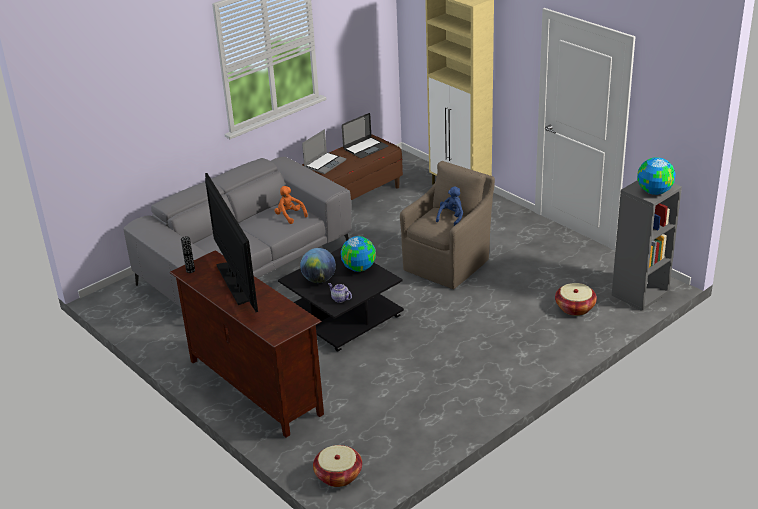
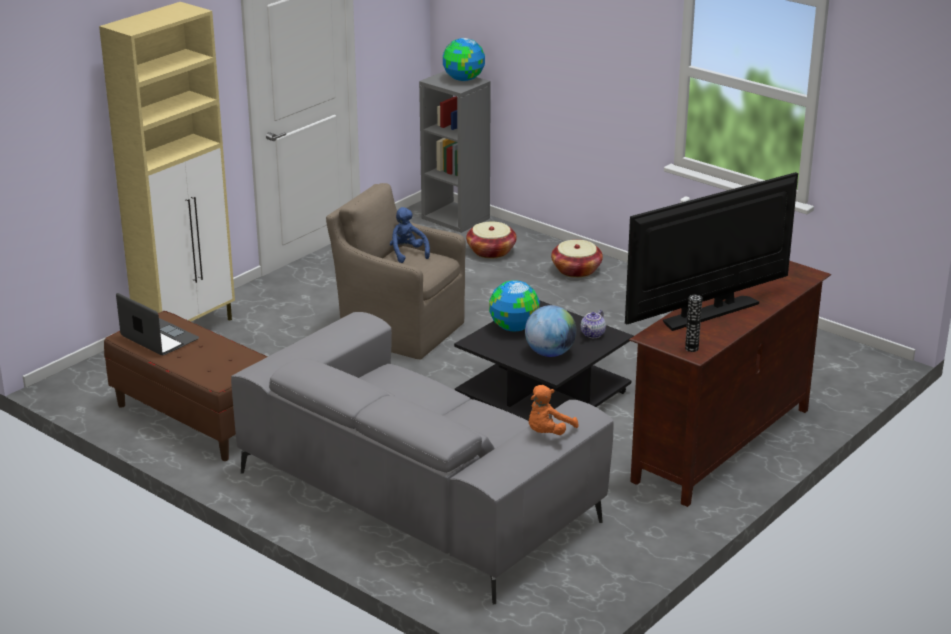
camera: 100 degrees left, 5 degrees down
(290, 216) = (385, 386): orange plush toy -> orange plush toy (548, 433)
(325, 163) = (212, 368): laptop -> none
(338, 475) = (851, 371): basket -> basket (576, 270)
(451, 218) = (406, 253): blue plush toy -> blue plush toy turned 45 degrees clockwise

